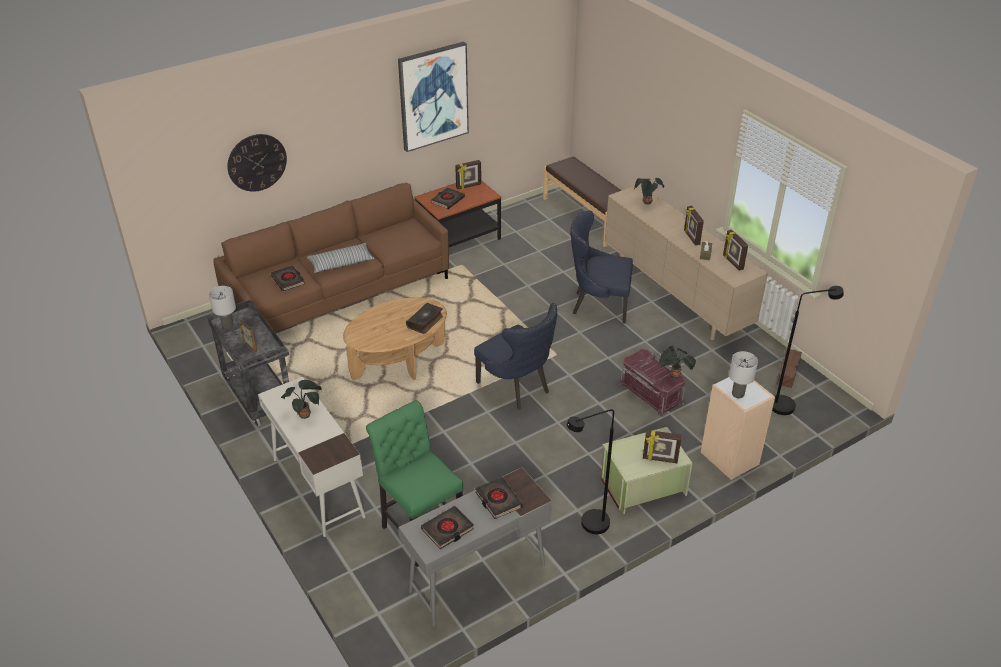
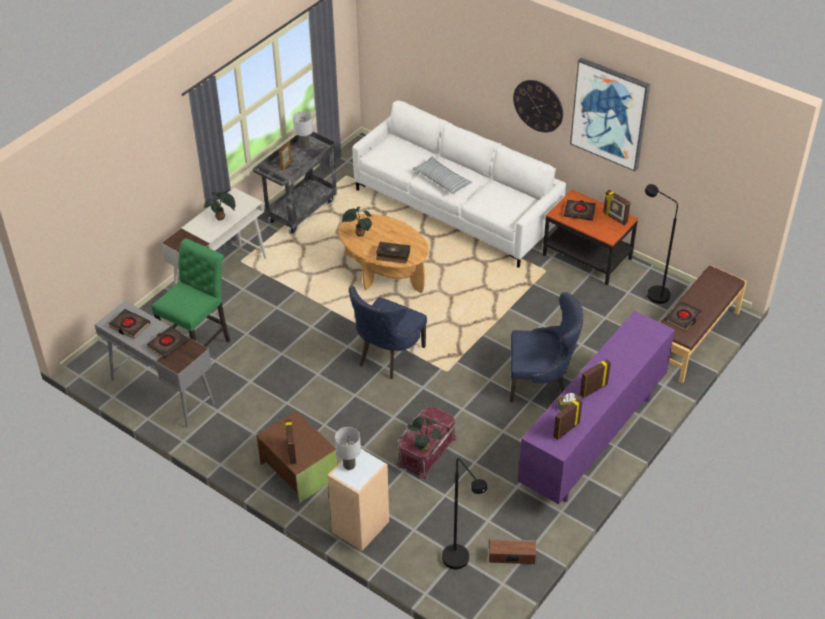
camera: 70 degrees right, 5 degrees up
(257, 162) = (447, 61): wall clock -> wall clock (538, 105)
(288, 280) = (401, 160): black book -> black book (683, 318)
(339, 293) = (456, 209): brown sofa -> white sofa
(588, 526) = (238, 444): black floor lamp -> black floor lamp (652, 293)
(598, 305) = (541, 383): blue chair -> blue chair turned 105 degrees clockwise
(642, 485) = (299, 470): green storage box -> brown storage box
(647, 203) = (638, 342): potted plant -> potted plant (359, 234)
(676, 295) = (593, 440): beige cabinet -> purple cabinet

